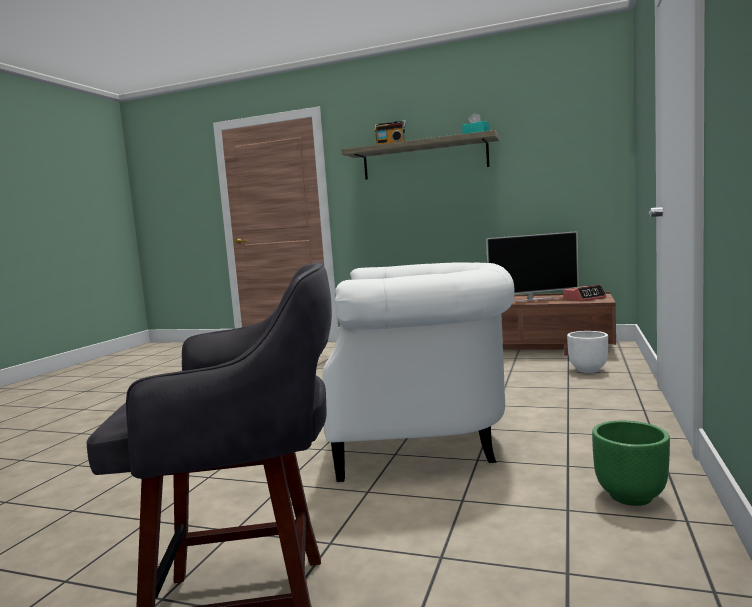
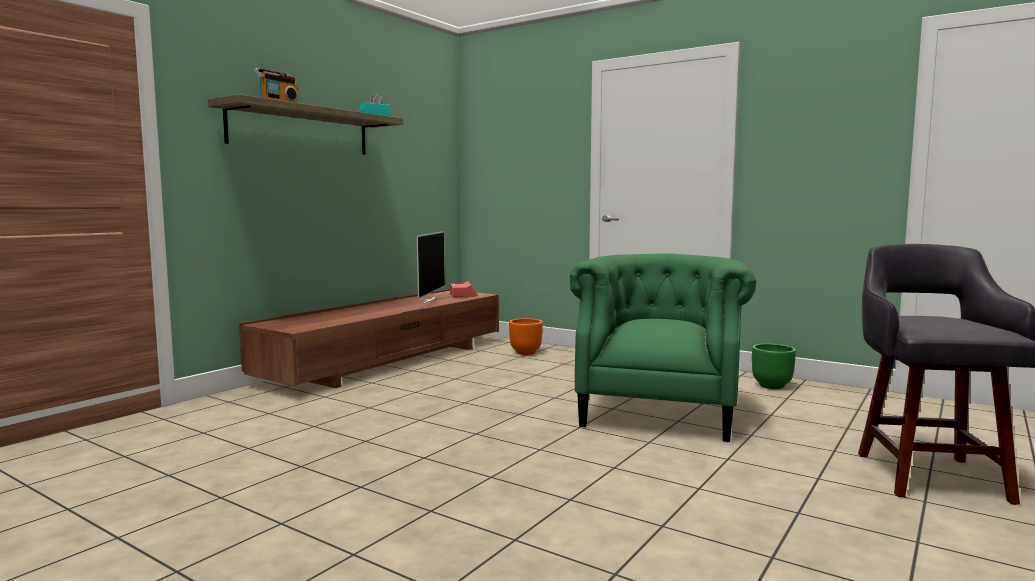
camera: 75 degrees left, 0 degrees up
(422, 443) = (659, 411): white armchair -> green armchair
(588, 370) = (525, 352): white planter -> orange planter

